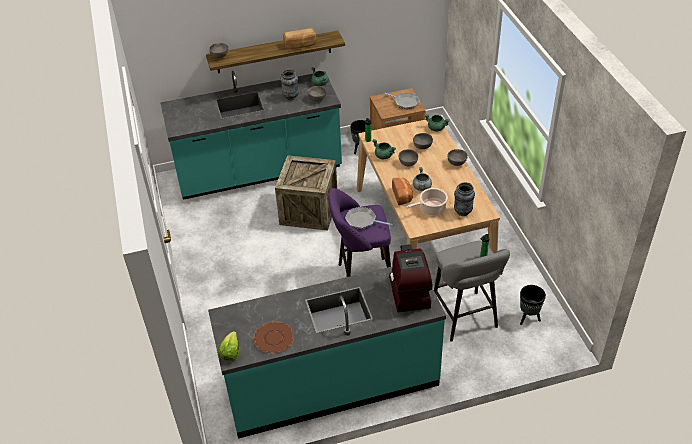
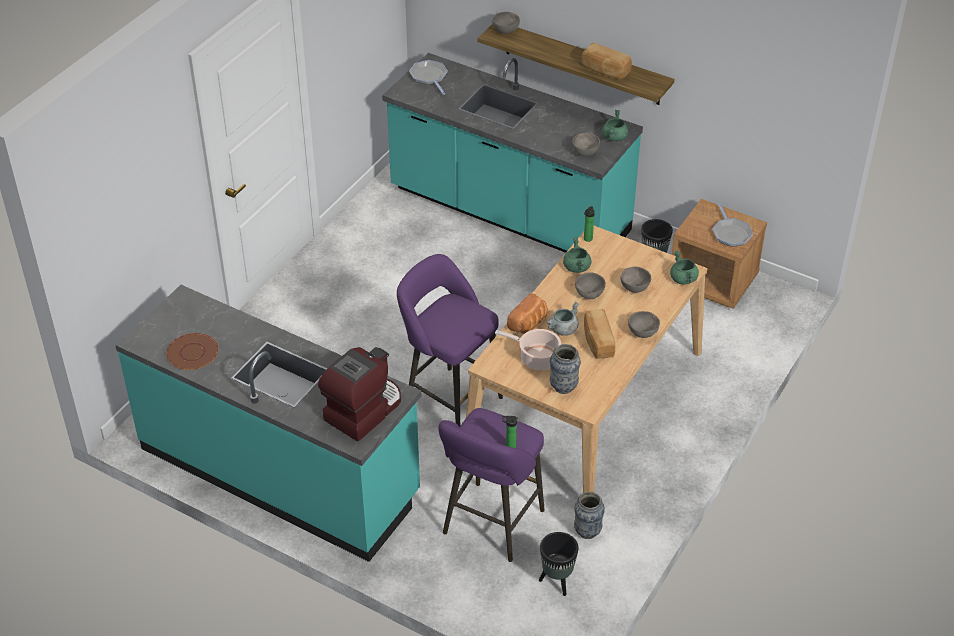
camera: 45 degrees right, 0 degrees up
(230, 352) = (144, 335): lettuce -> none
(291, 97) = (561, 132): vase -> vase (587, 531)
(309, 210) = (500, 290): crate -> none
(362, 221) = (451, 317): frying pan -> frying pan (429, 77)
(445, 181) = (597, 342): none -> bread
(465, 319) = (490, 526): grey stool -> purple stool

